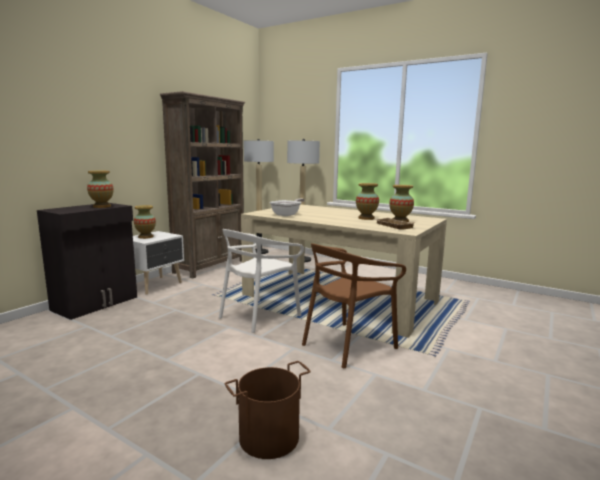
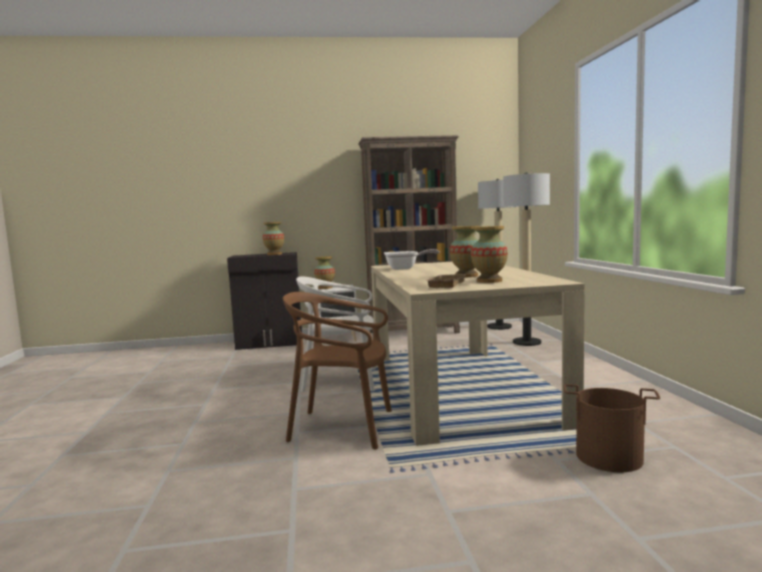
camera: 50 degrees right, 5 degrees down
(268, 436) = (136, 455): brown bucket -> brown bucket (608, 456)

